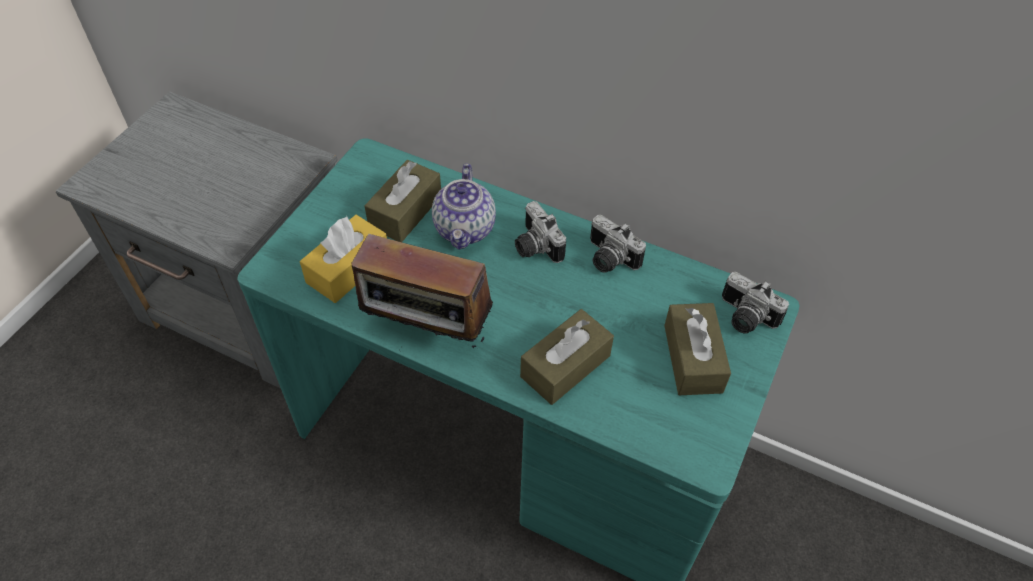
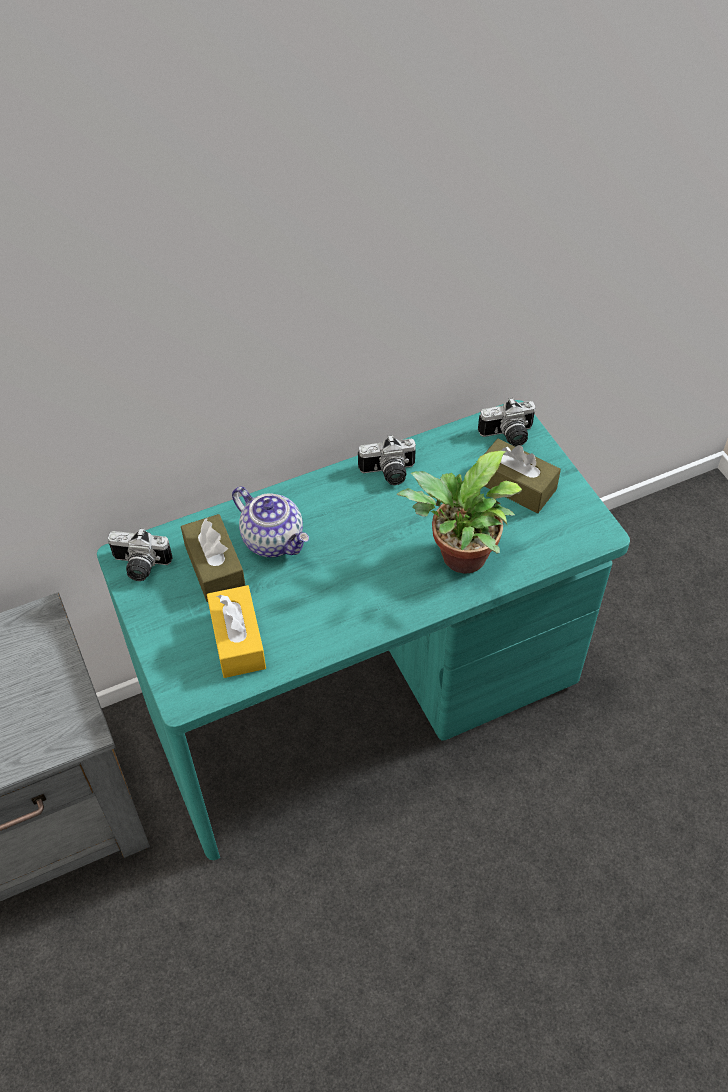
camera: 50 degrees left, 0 degrees up
(427, 331) = (350, 623): radio -> none
(534, 246) = (334, 508): camera -> camera (139, 567)
(565, 366) = (459, 559): brown tissue box -> potted plant

